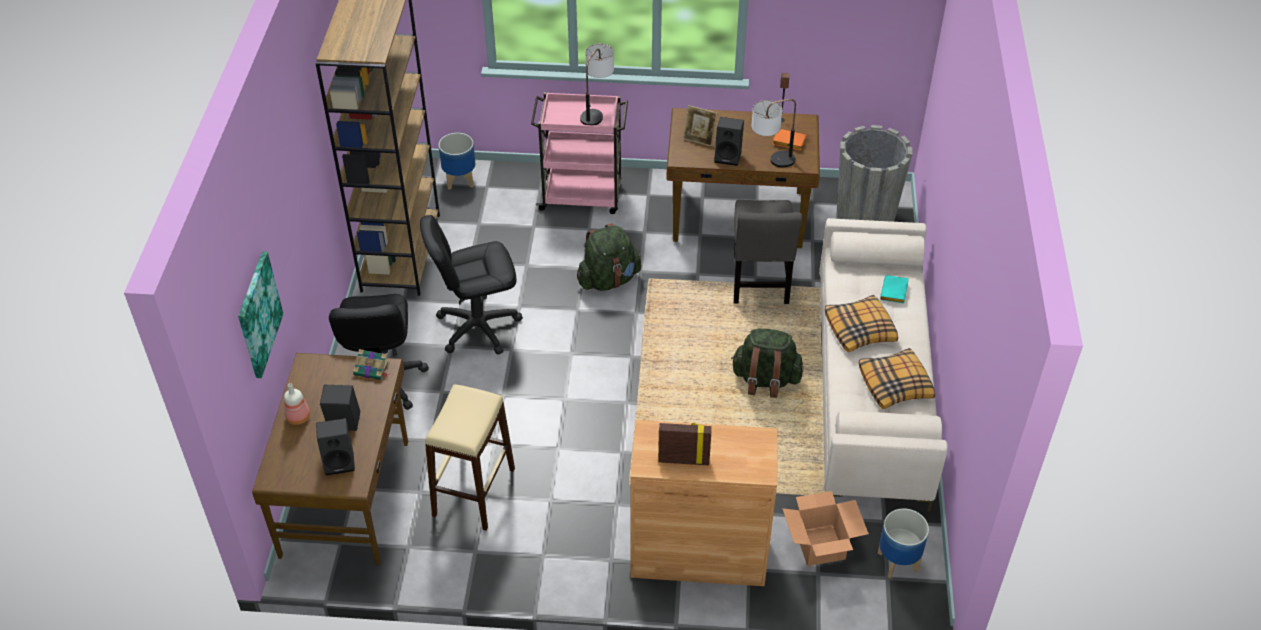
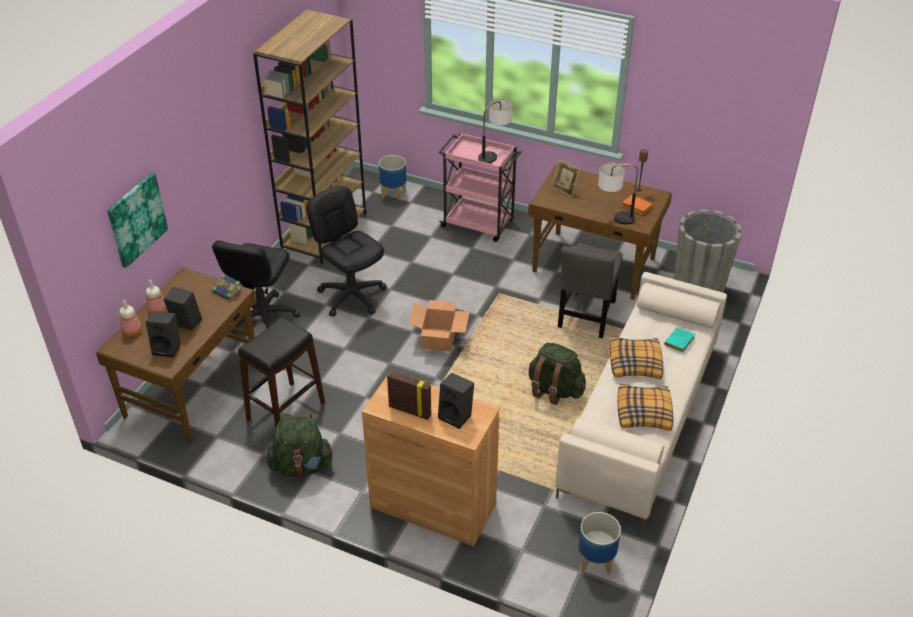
camera: 20 degrees right, 5 degrees down
(282, 452) = (132, 331): none -> bottle
(474, 492) = (286, 411): beige stool -> black stool
(478, 327) = (352, 296): black office chair -> black office chair turned 45 degrees clockwise
(609, 280) = (468, 287): green backpack -> green backpack (301, 465)
(729, 156) = (581, 207): black speaker -> black speaker (457, 416)
(819, 545) = (535, 528): cardboard box -> cardboard box (438, 339)

